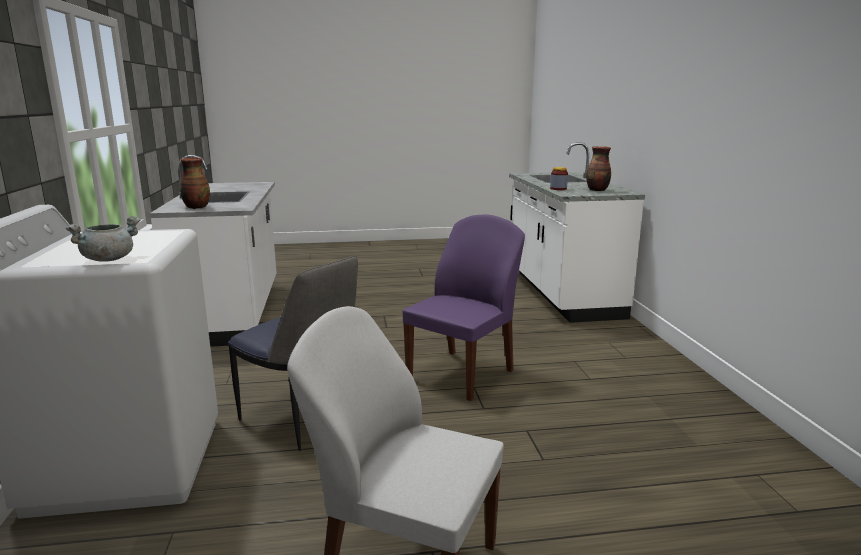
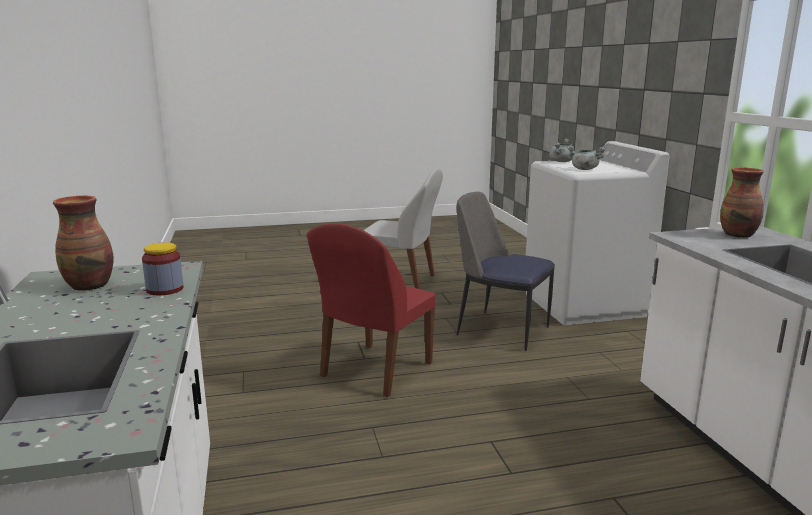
camera: 175 degrees right, 0 degrees up
(141, 238) = (584, 169): none -> grey cooking pot
(462, 374) = (375, 371): purple chair -> red chair

